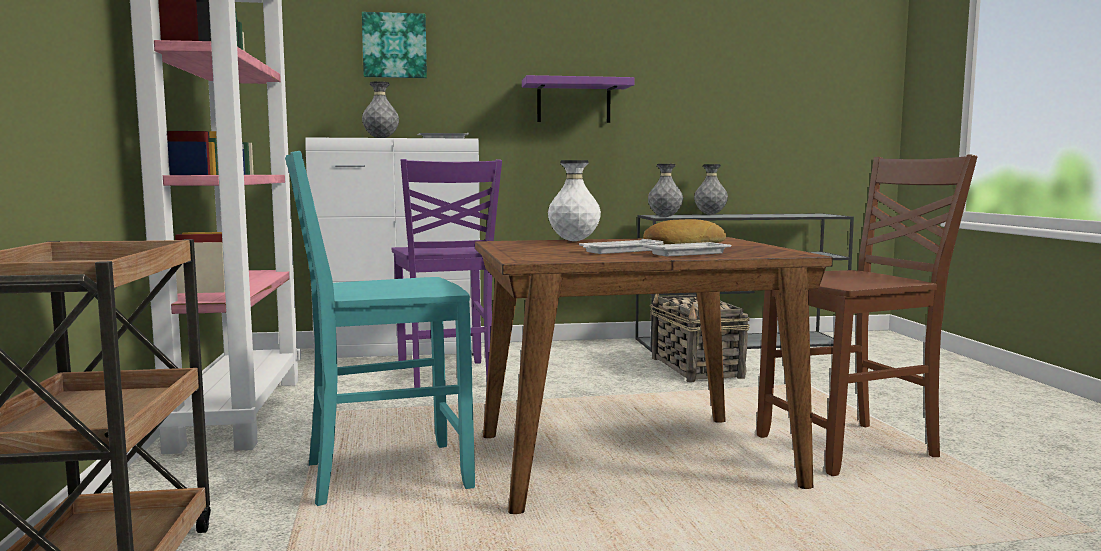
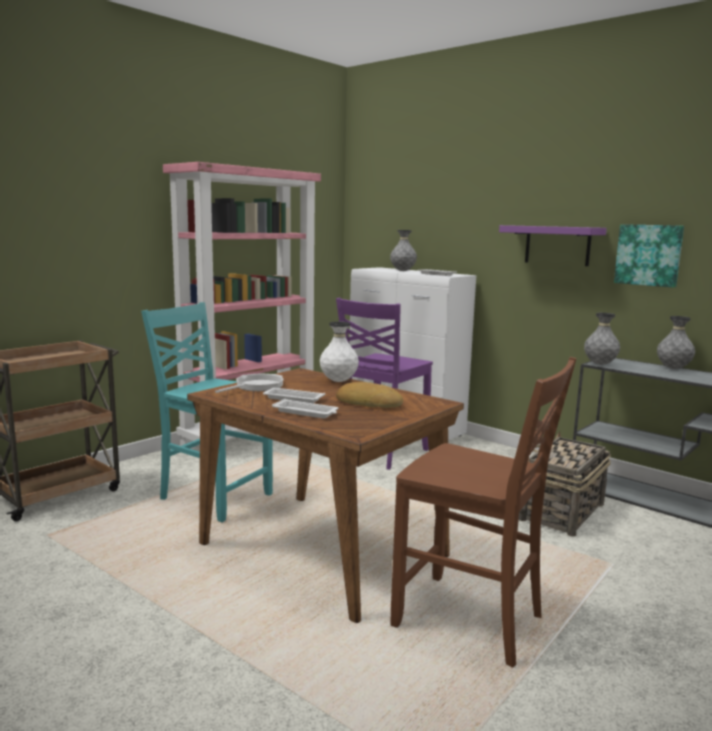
camera: 50 degrees right, 5 degrees up
(394, 46) = (430, 199): picture -> picture (648, 255)
(533, 251) = (256, 386): none -> frying pan

